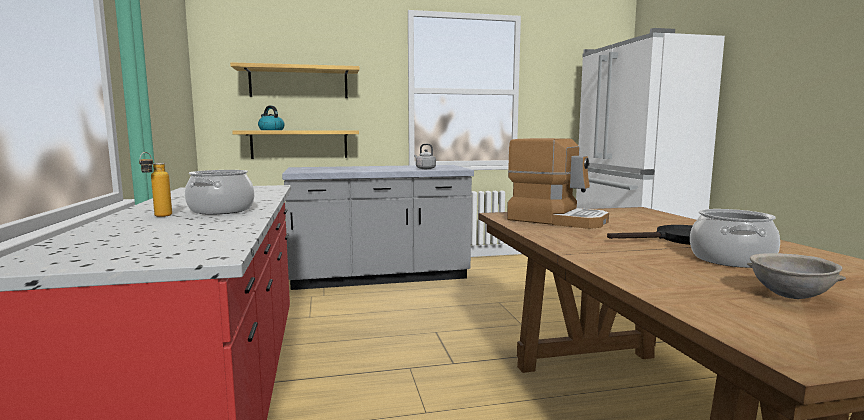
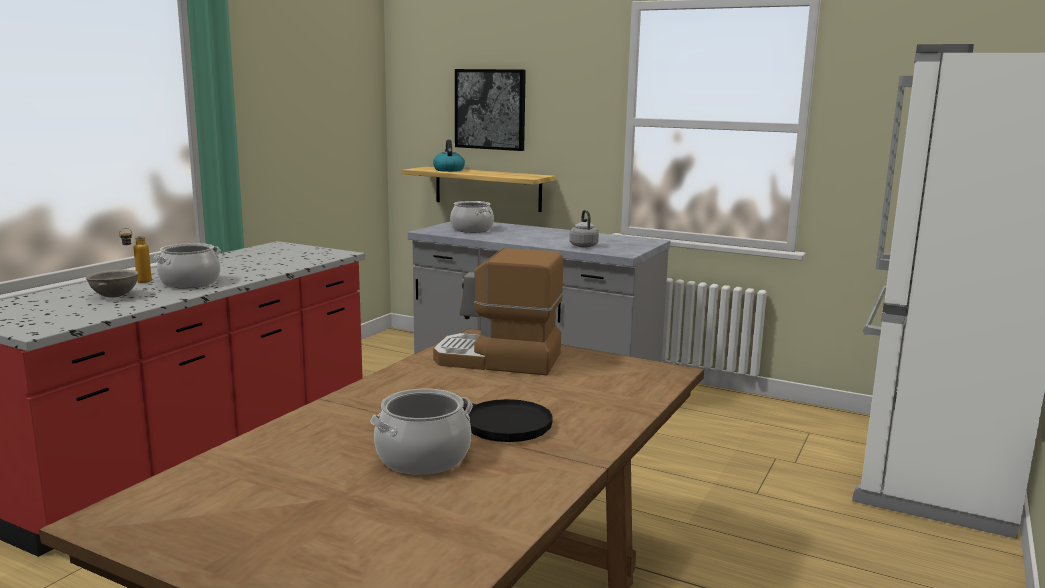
camera: 40 degrees right, 5 degrees up
(299, 83) = (490, 109): shelf -> picture
(324, 169) = (472, 229): none -> cooking pot
(557, 220) = (498, 360): coffee machine -> coffee machine turned 120 degrees clockwise
(790, 297) = (289, 499): grey bowl -> grey bowl (114, 296)

